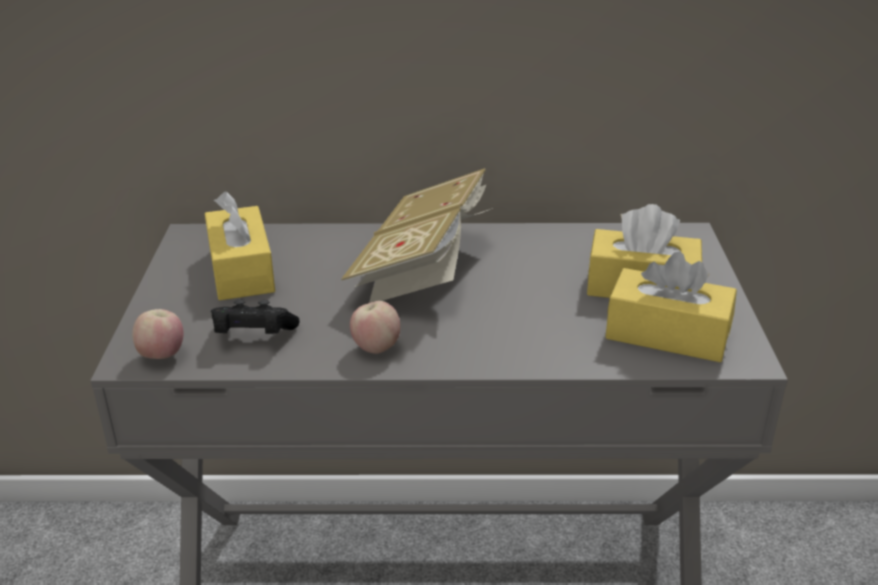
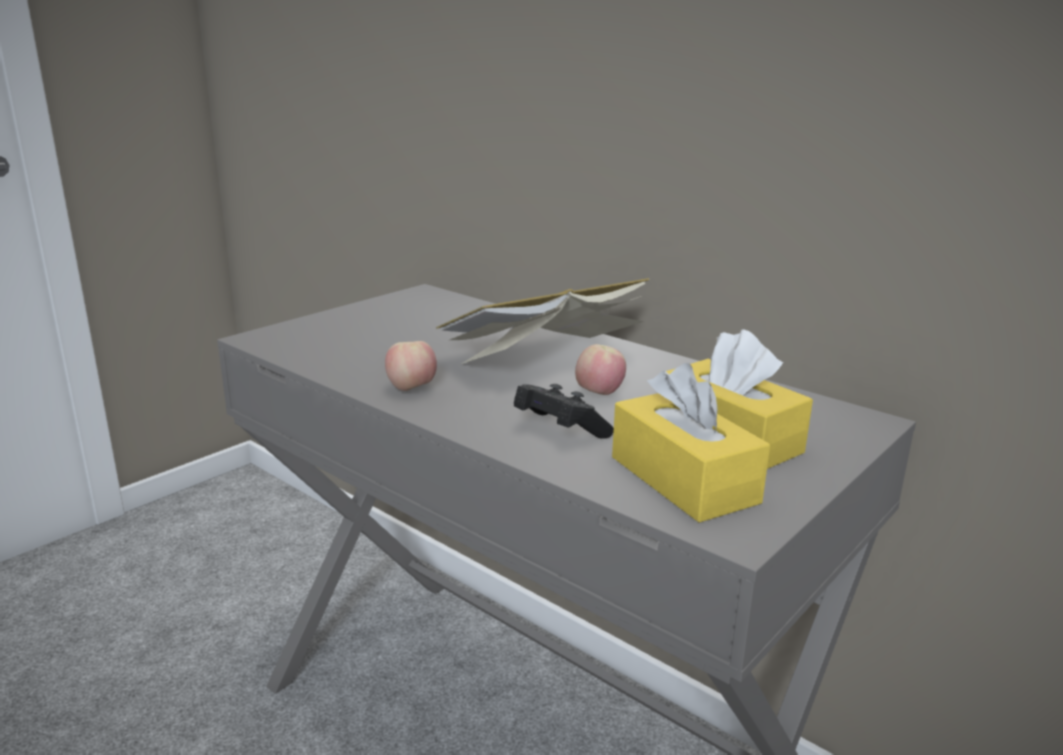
camera: 40 degrees right, 10 degrees down
(162, 356) = (275, 342): apple -> apple (599, 394)
(241, 270) = (415, 318): yellow tissue box -> none
(253, 337) = (346, 353): black game controller -> black game controller (558, 431)

